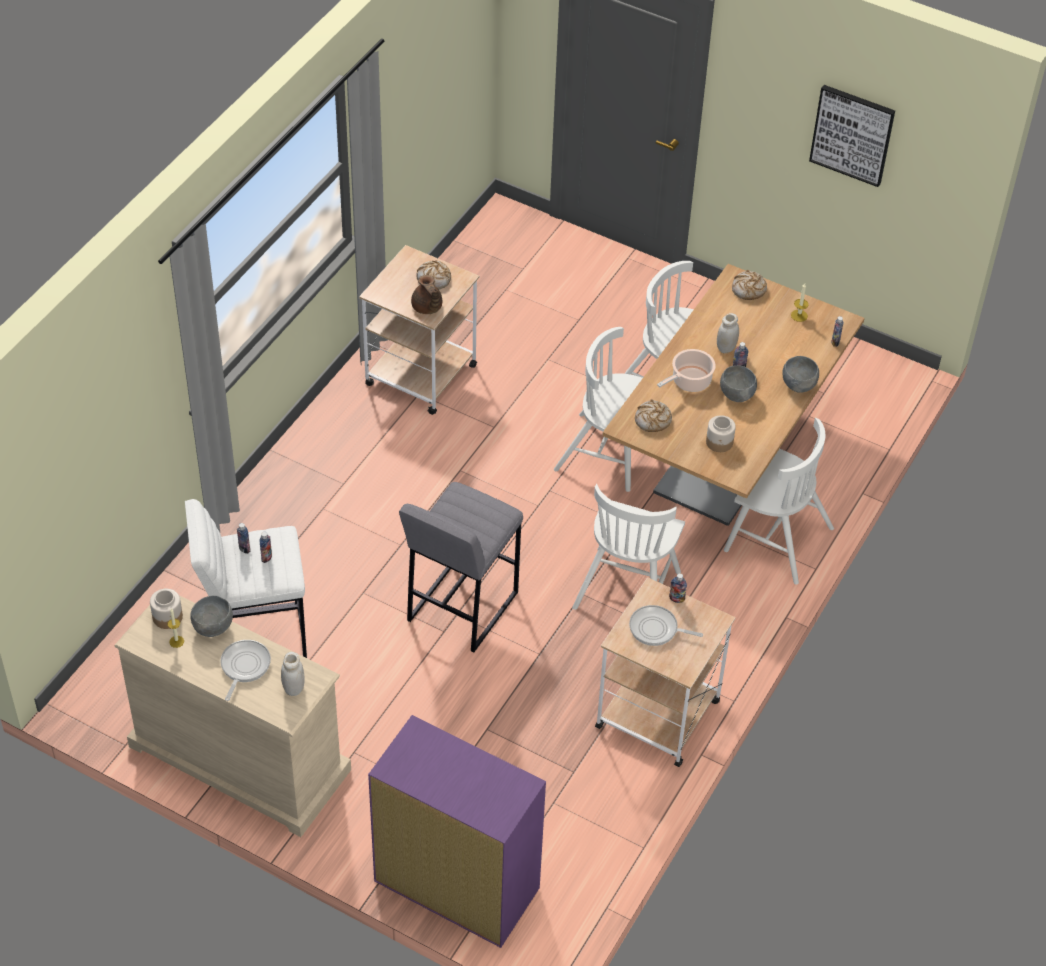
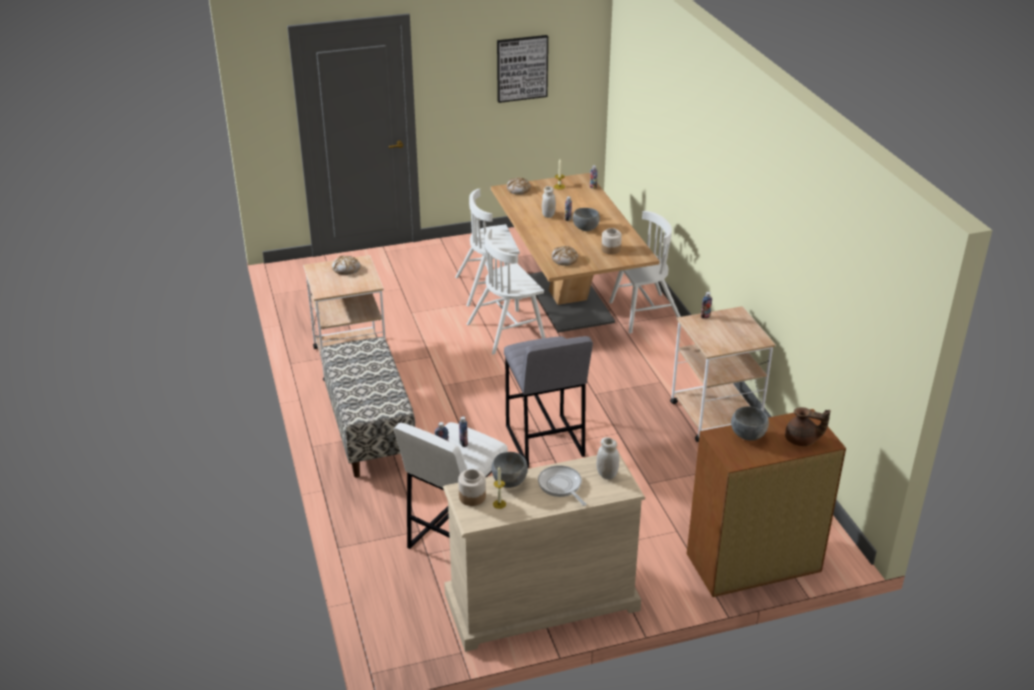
camera: 45 degrees left, 15 degrees down
(333, 471) = (370, 431): none -> bench
(427, 308) = (364, 282): brown teapot -> brown teapot (802, 440)
(456, 884) = (752, 562): purple cabinet -> brown cabinet
(628, 584) = (610, 375): white chair -> none
(656, 629) = (719, 333): frying pan -> none
(689, 381) = (554, 236): cooking pot -> none
(798, 385) = (606, 210): grey bowl -> grey bowl (747, 435)

